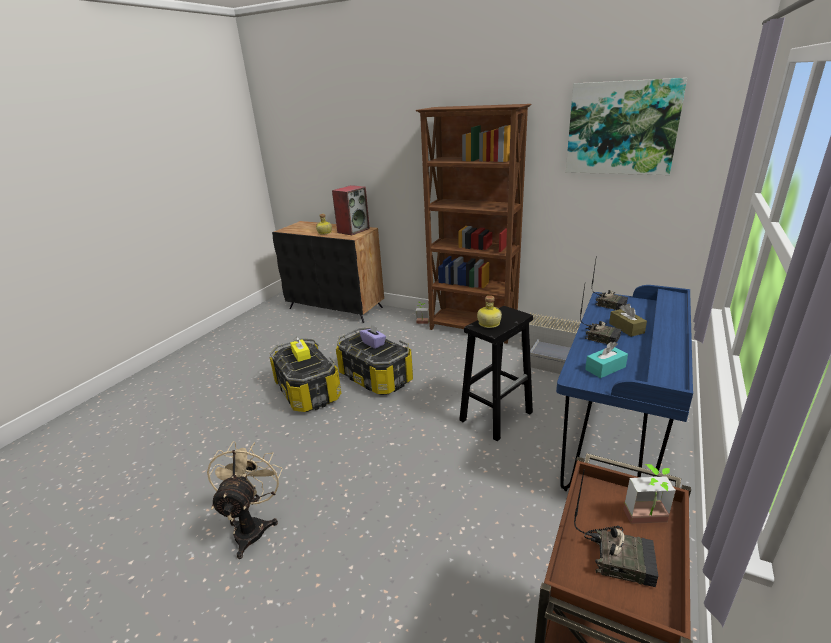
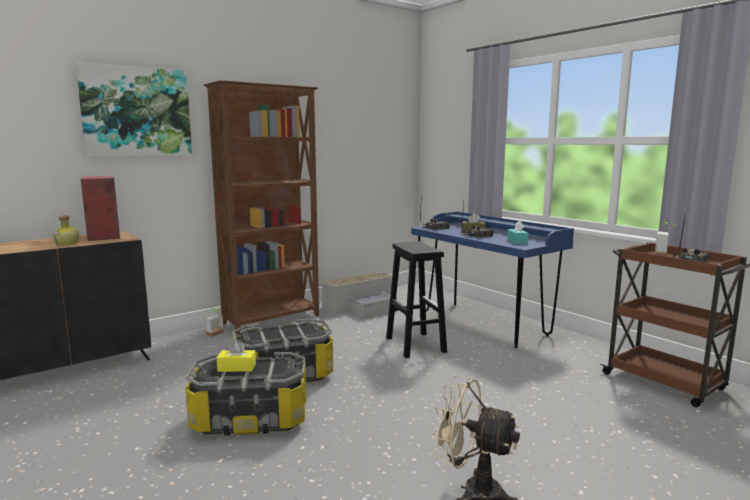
camera: 65 degrees left, 15 degrees down
(373, 343) = (279, 331): purple tissue box -> none
(488, 323) = (417, 249): bottle -> none
(621, 128) = (359, 115): picture -> picture (137, 112)

